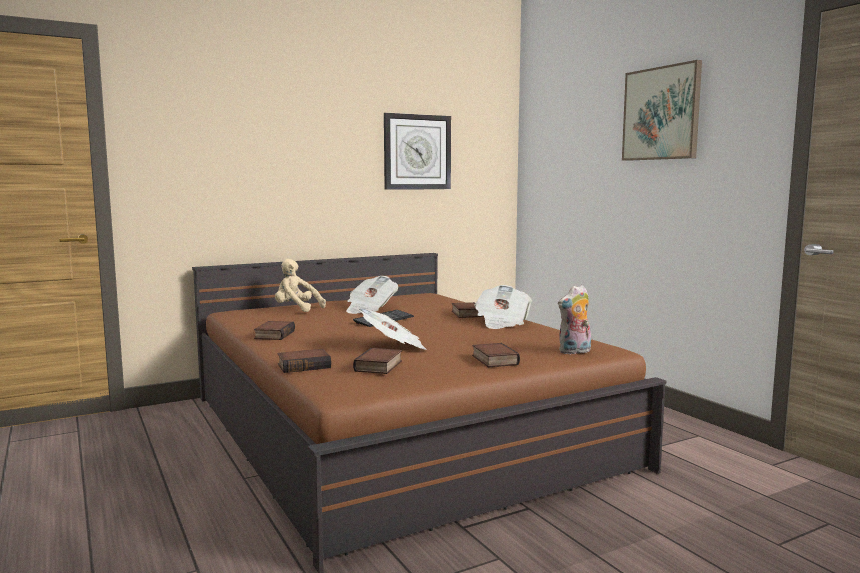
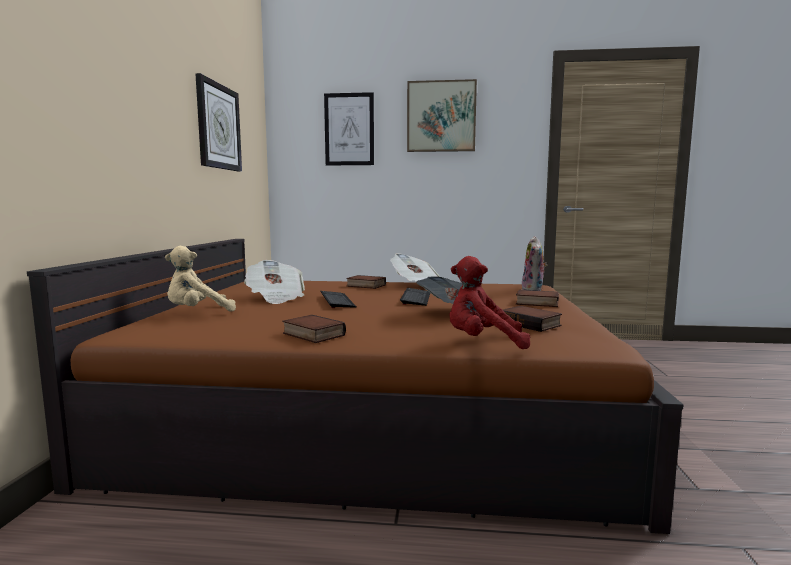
camera: 55 degrees left, 0 degrees up
(304, 365) = (483, 343): book -> red plush toy
(435, 331) = (416, 298): none -> keyboard
(577, 135) = (349, 129): none -> picture

